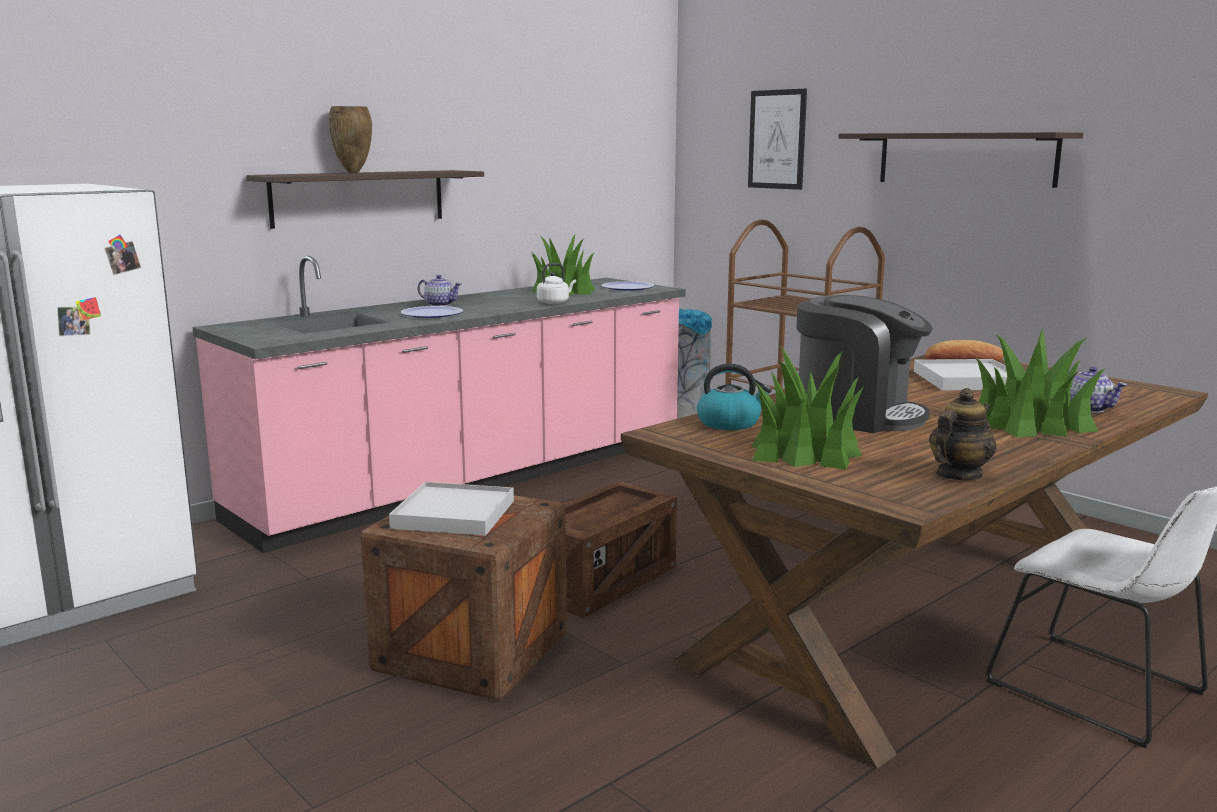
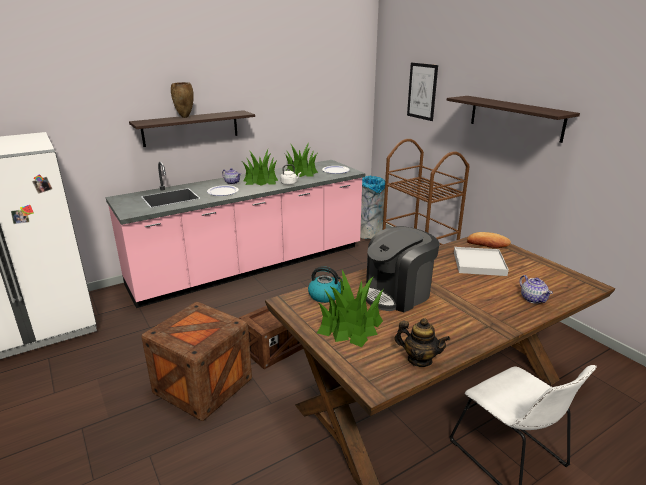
camera: 10 degrees right, 10 degrees up
(454, 514) = (189, 326): white tray -> none
(856, 415) = (397, 294): coffee machine -> coffee machine turned 105 degrees clockwise
(958, 475) = (419, 360): teapot -> teapot turned 60 degrees clockwise
(1030, 423) = (490, 311): potted plant -> potted plant (261, 180)

